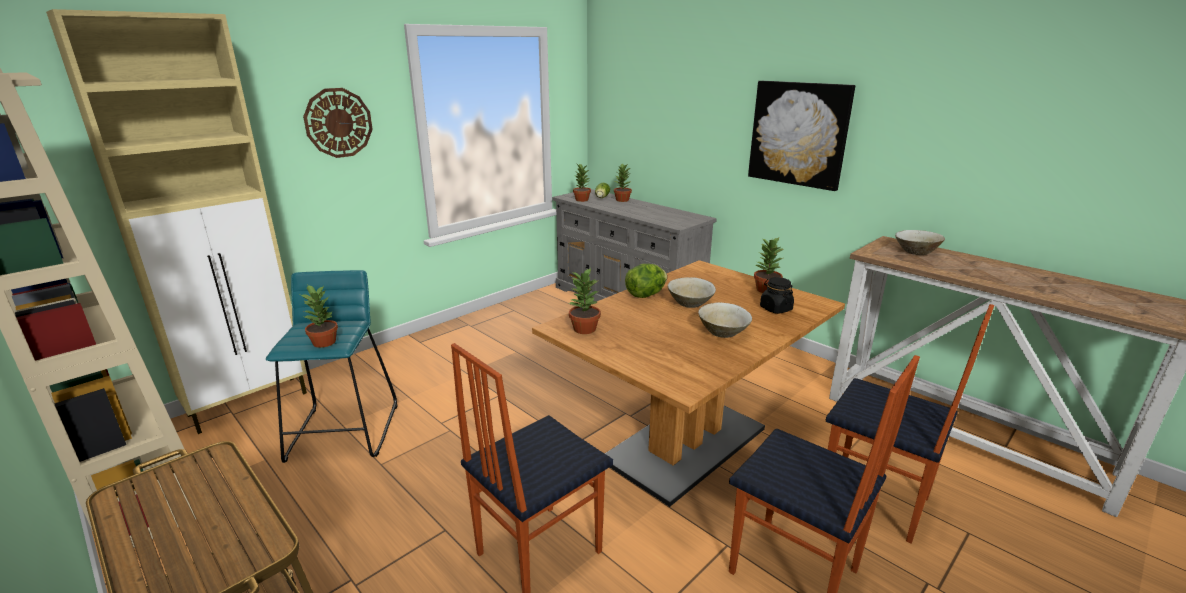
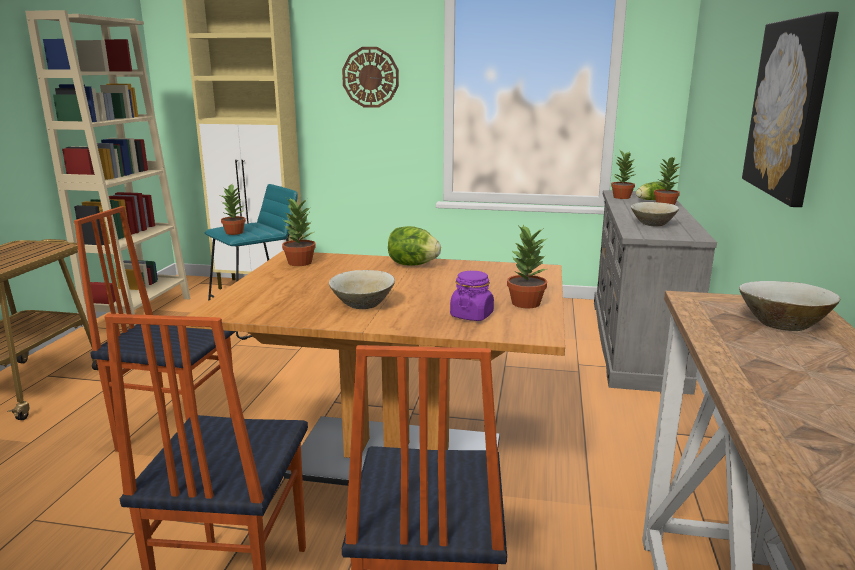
camera: 55 degrees right, 5 degrees down
(690, 304) = (419, 282): beige bowl -> beige bowl (652, 224)
(775, 309) = (471, 315): black jar -> purple jar

